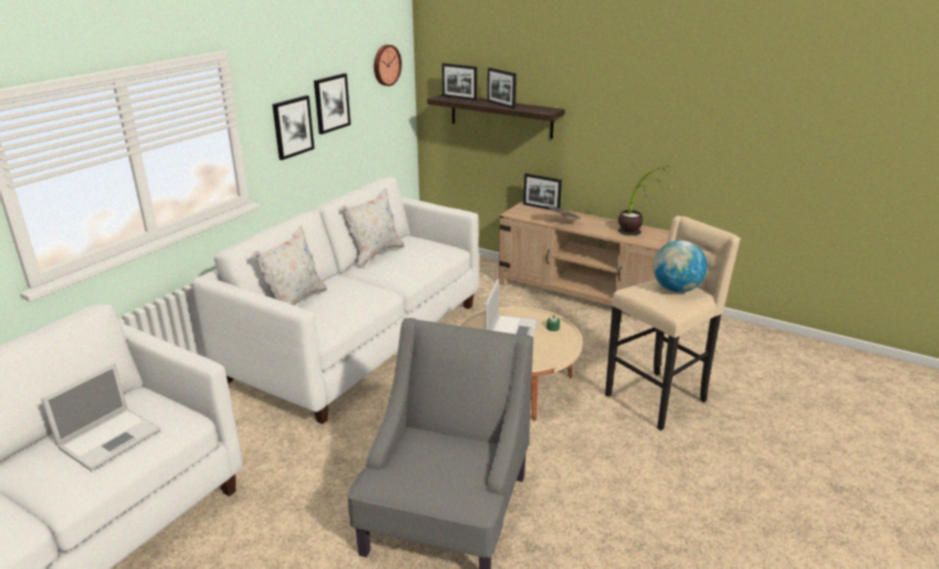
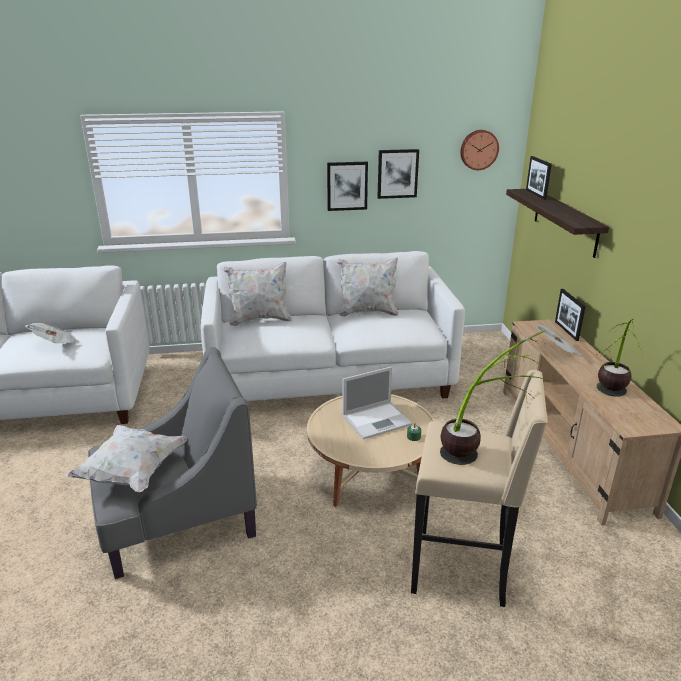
camera: 50 degrees right, 0 degrees up
(111, 438) = (57, 345): laptop -> newspaper
(443, 474) = (132, 472): none -> white pillow
(501, 104) = (555, 208): picture frame -> none
(676, 289) = (480, 451): globe -> potted plant

